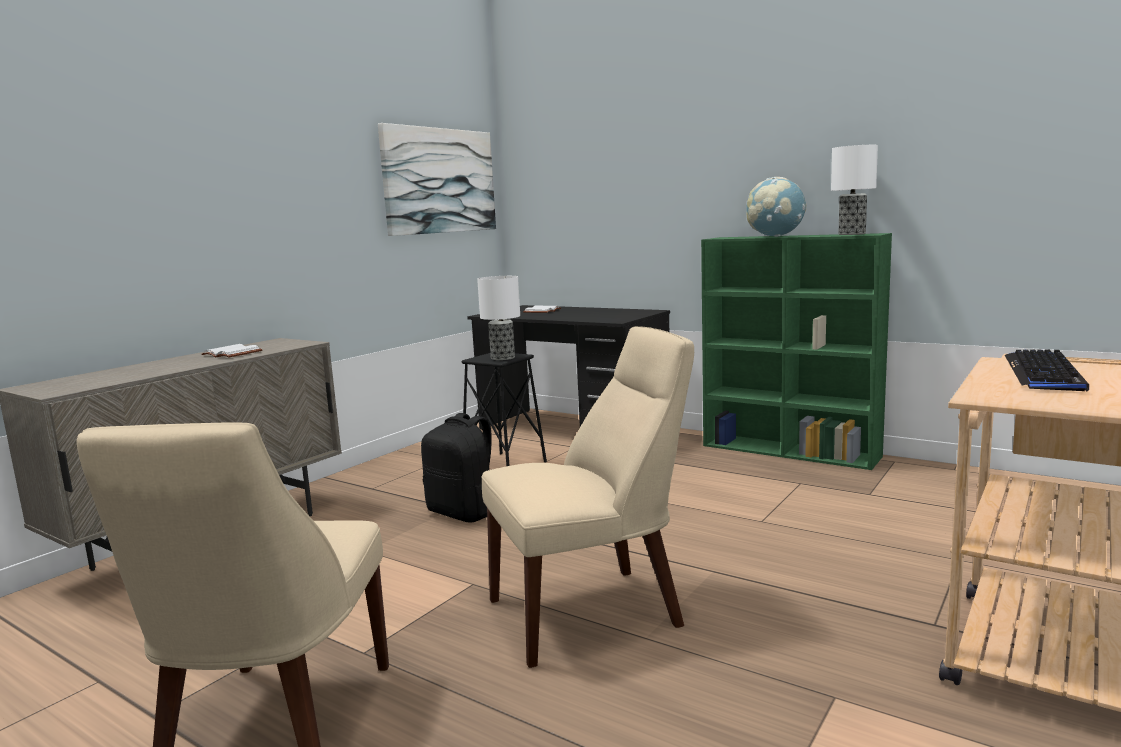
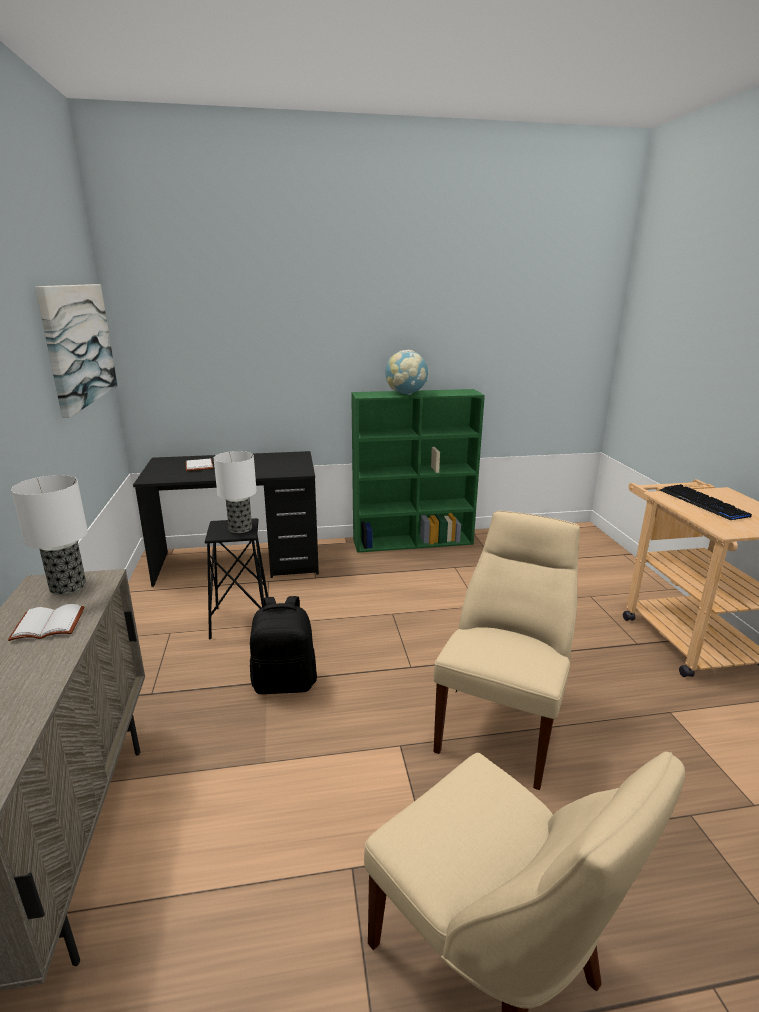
camera: 45 degrees left, 10 degrees up
(851, 234) = (455, 391): table lamp -> table lamp (67, 587)

